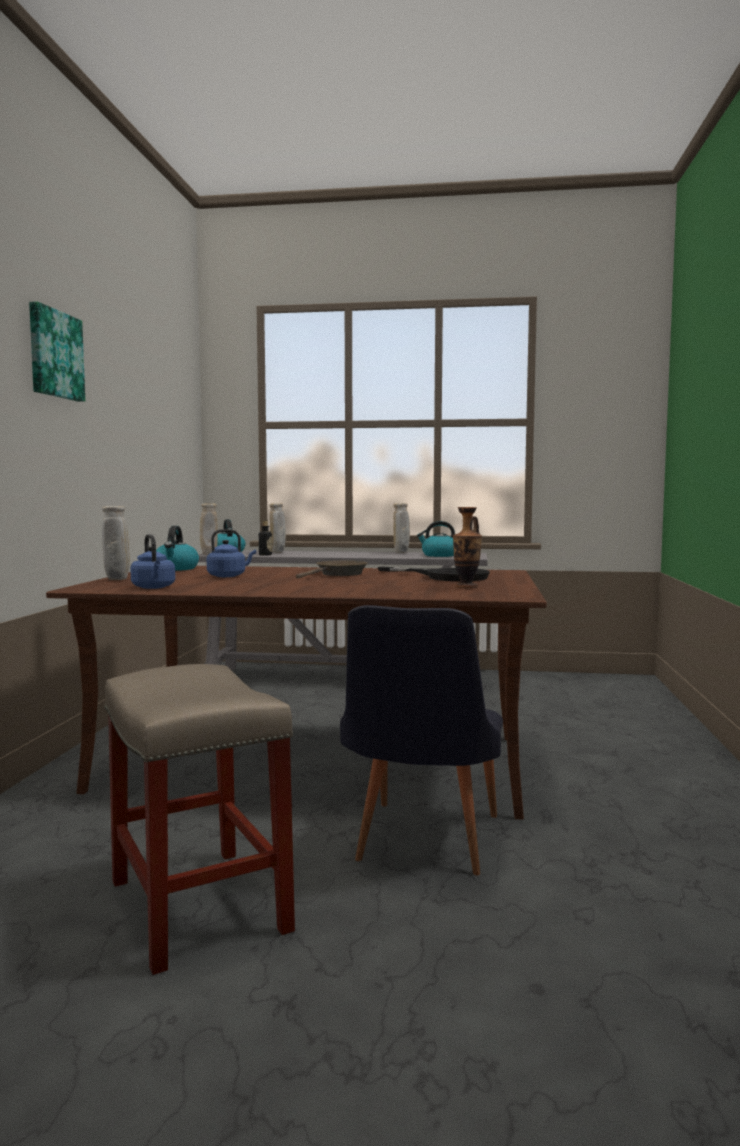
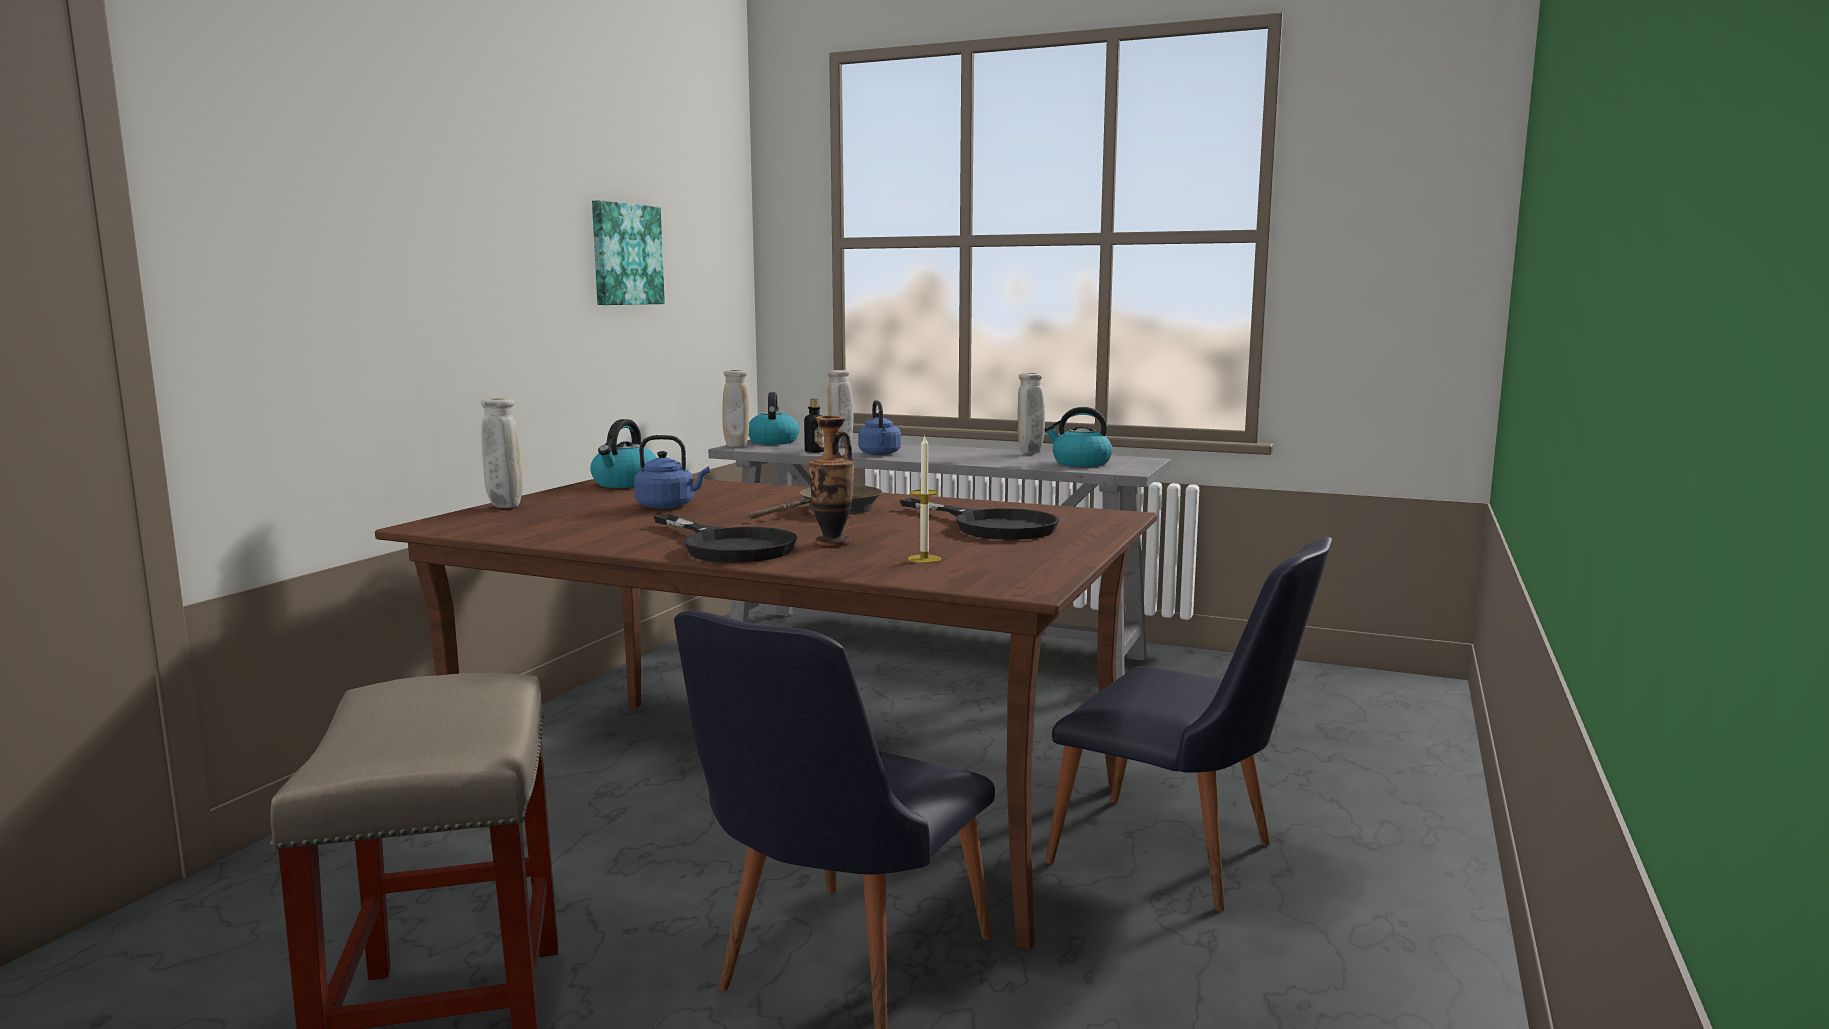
camera: 15 degrees right, 5 degrees up
(54, 354) = (435, 168): picture -> picture (625, 254)
(154, 587) = (522, 530): blue kettle -> blue kettle (880, 454)
(308, 589) = (729, 546): none -> black frying pan
(436, 589) = (924, 559): none -> candle
(466, 587) = (981, 555): vase -> vase (832, 543)
(571, 768) = (1182, 859): none -> black chair

